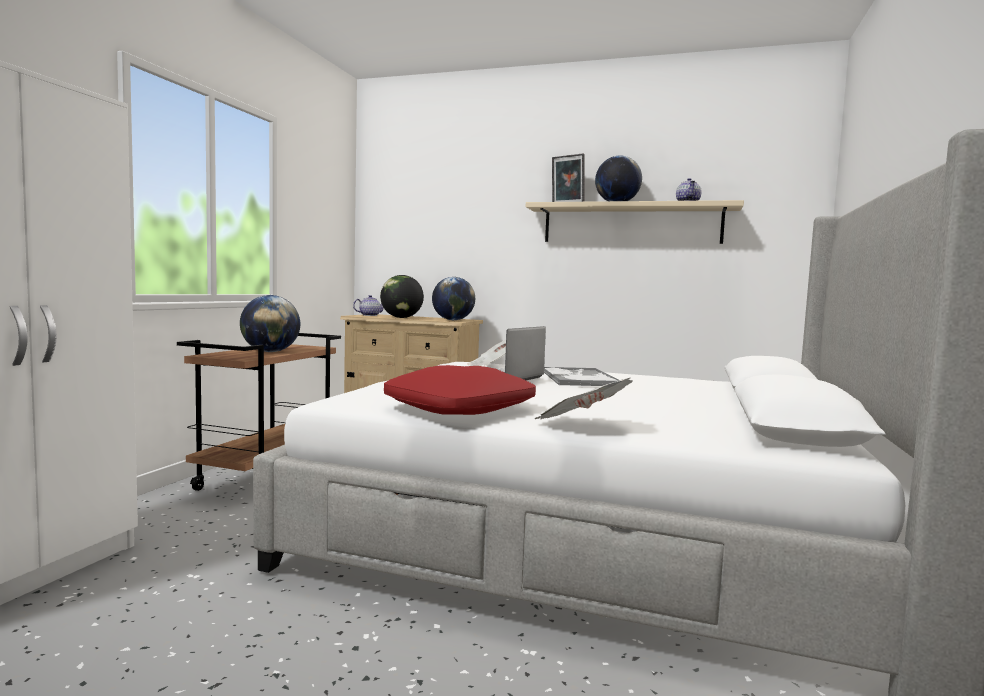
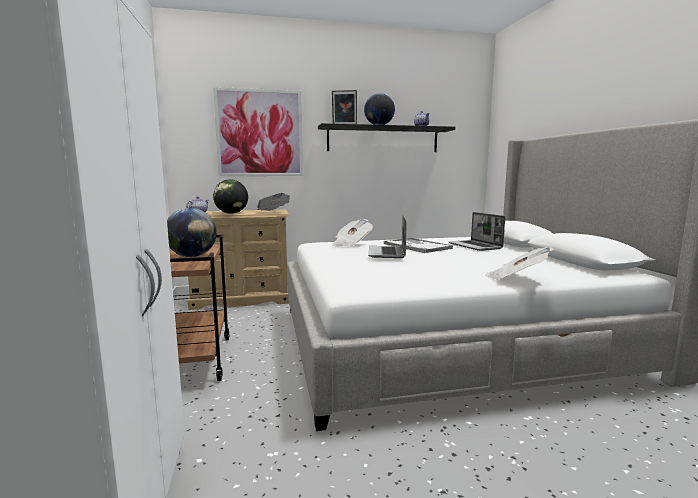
camera: 30 degrees left, 5 degrees up
(453, 320) = (273, 212): globe -> newspaper
(459, 218) = (260, 133): none -> picture
(460, 409) = (432, 280): red pillow -> none
(631, 224) = (383, 139): beige shelf -> black shelf
(676, 390) = (475, 246): none -> laptop

